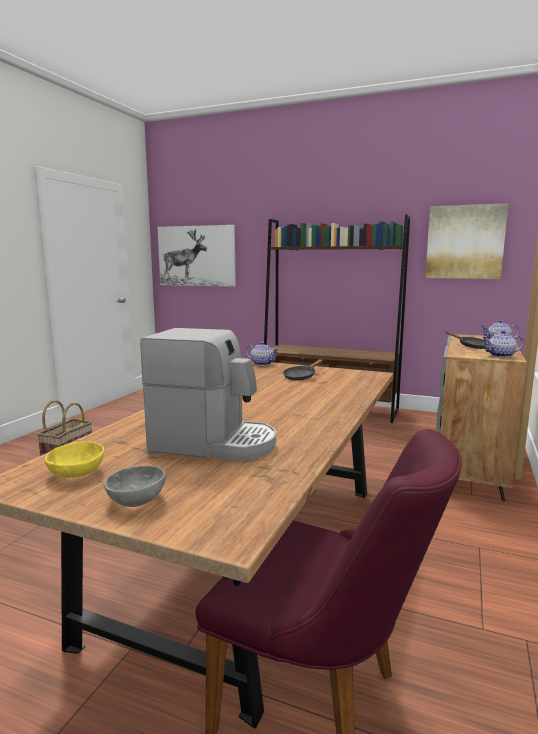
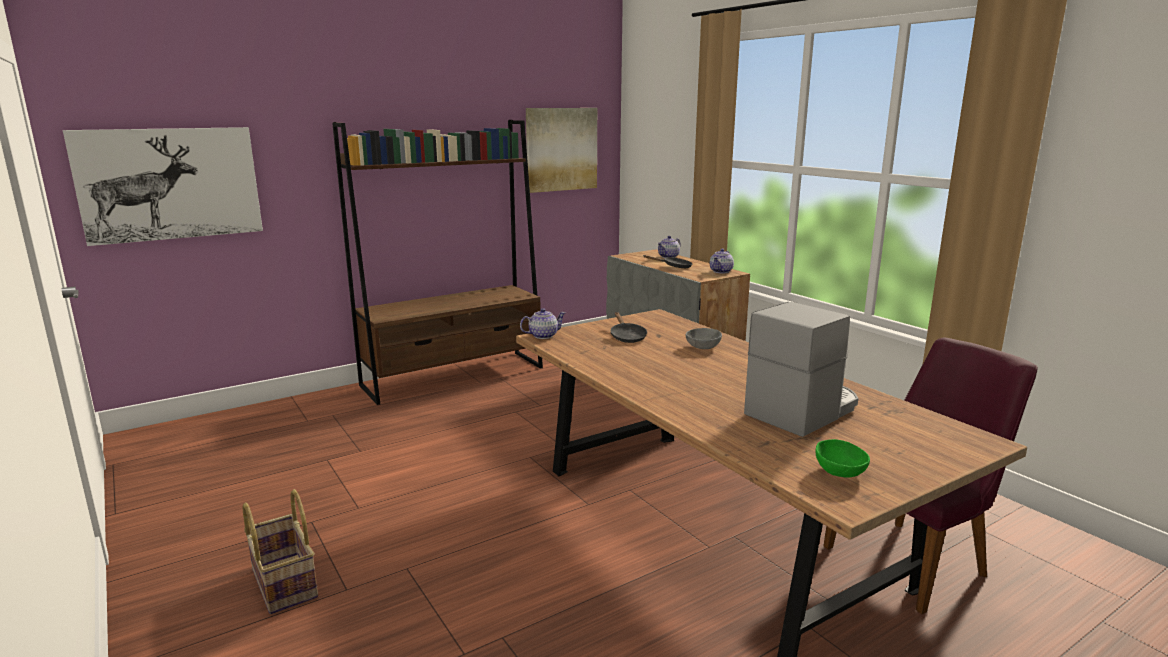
camera: 55 degrees left, 5 degrees up
(77, 474) = (841, 472): yellow bowl -> green bowl
(135, 501) = (914, 459): grey bowl -> grey bowl (703, 347)

